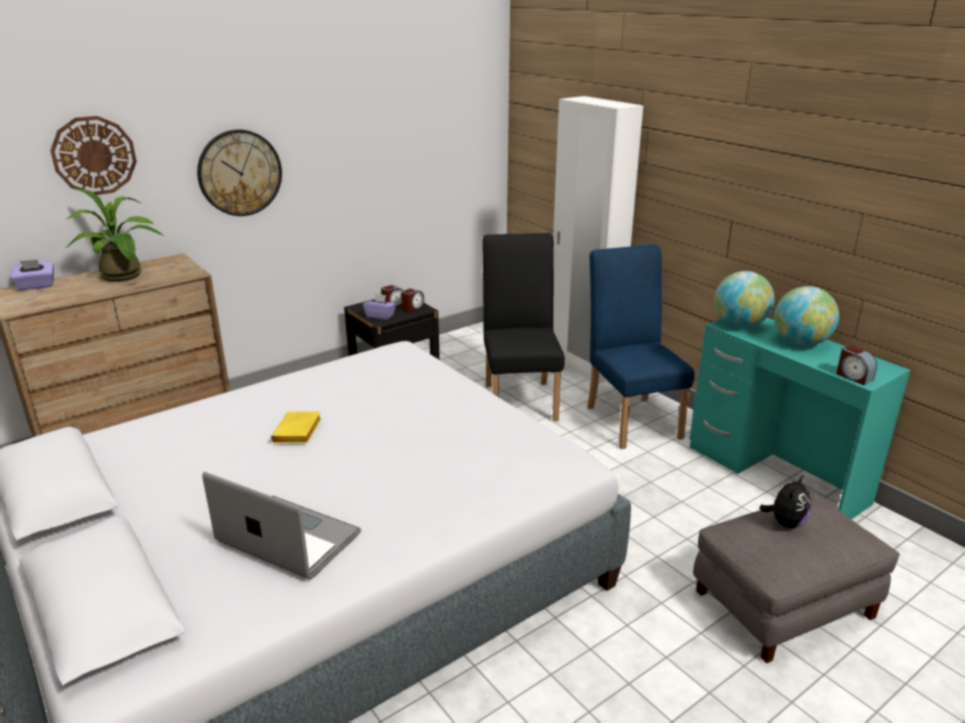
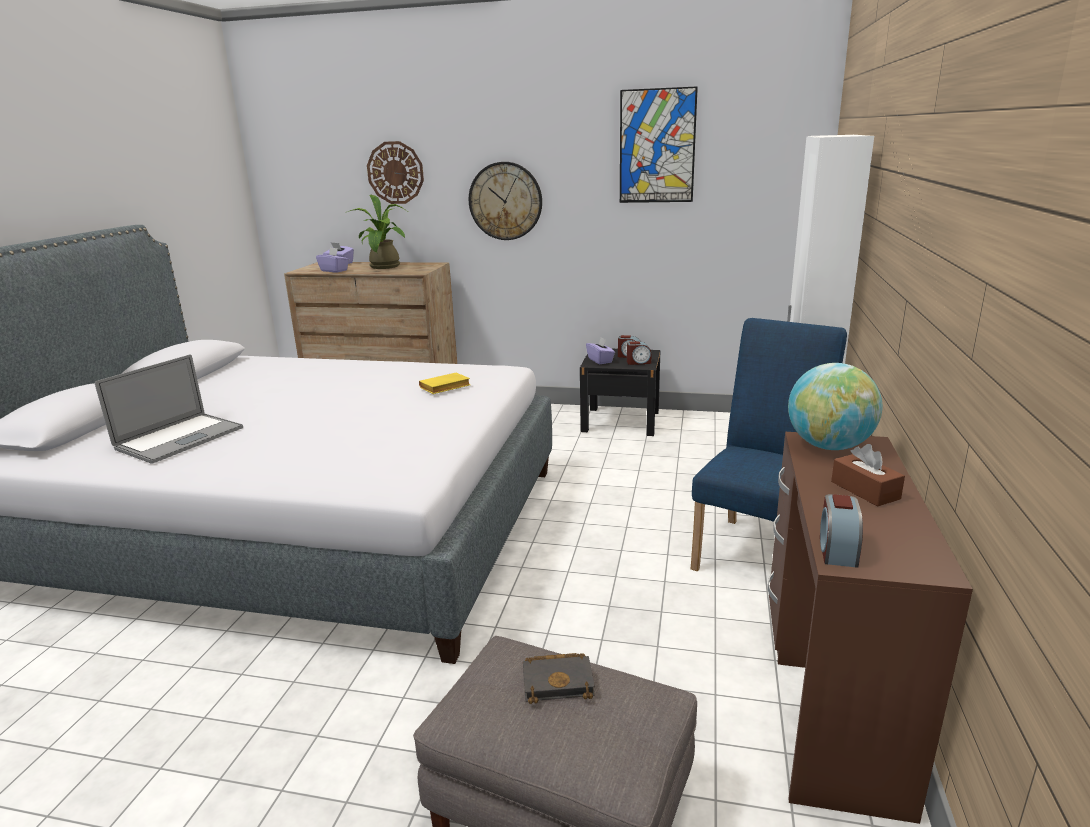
camera: 50 degrees right, 5 degrees down
(69, 297) = (334, 270): none -> purple tissue box
(288, 538) = (180, 438): laptop -> laptop turned 45 degrees clockwise
(298, 433) = (324, 392): yellow book -> yellow book (444, 388)
(382, 102) = (657, 146): none -> picture
(520, 398) = (679, 484): black chair -> none
(776, 474) = (831, 696): turquoise desk -> brown desk
(785, 523) = (559, 681): plush toy -> black book
(800, 343) = (865, 490): globe -> brown tissue box

